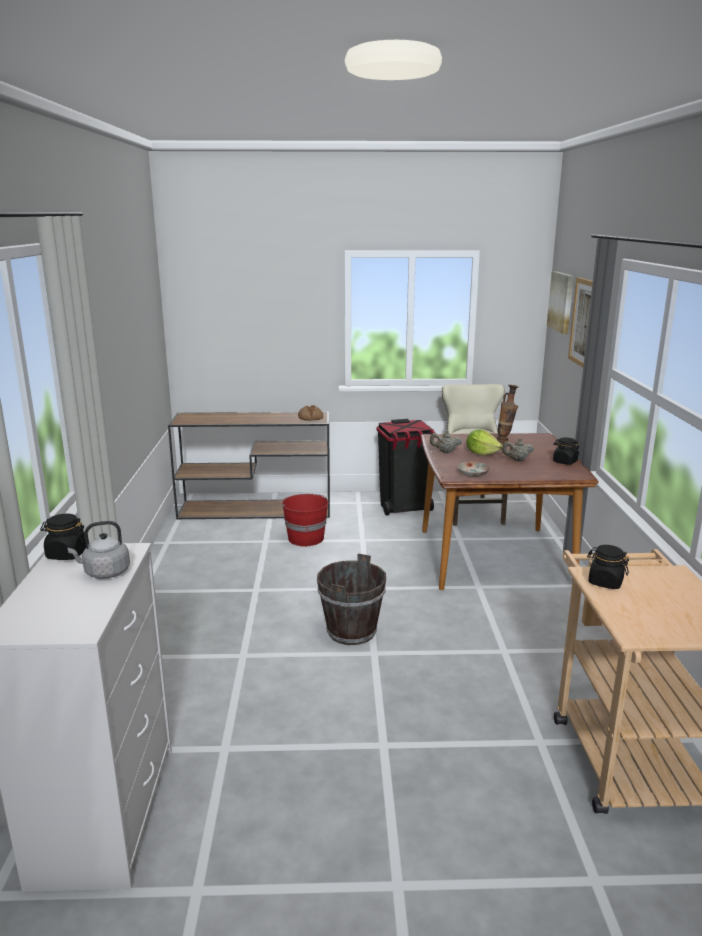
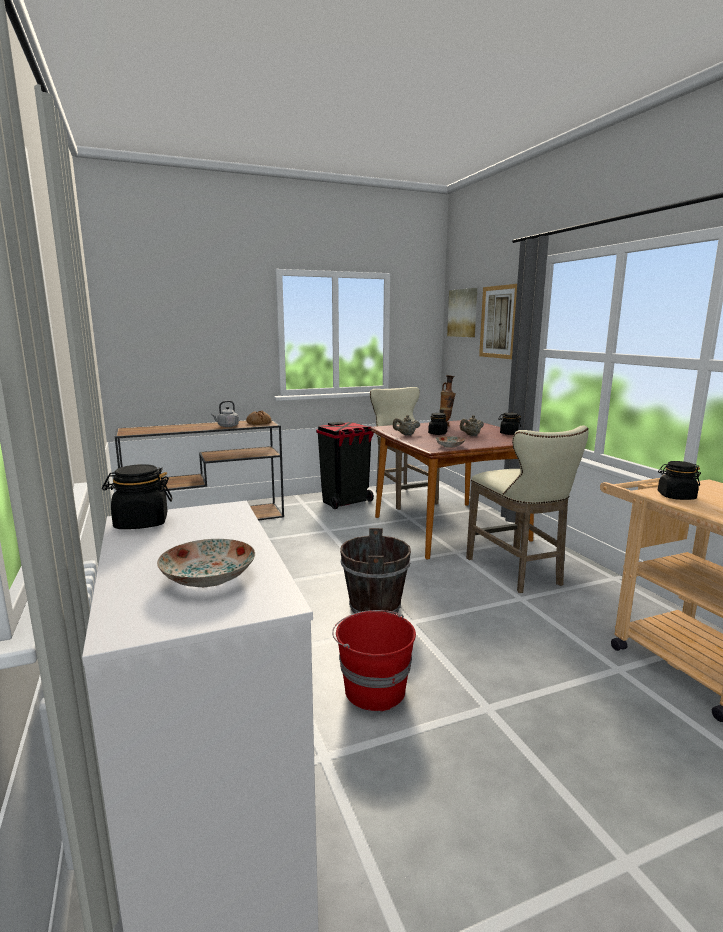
camera: 20 degrees left, 5 degrees down
(64, 608) = (207, 578): none -> plate
(104, 572) = (221, 533): grey kettle -> grey kettle (227, 426)
(305, 538) = (272, 536): red bucket -> red bucket (373, 689)
(482, 453) = (437, 433): lettuce -> black jar
(525, 622) = (517, 573): none -> beige stool

